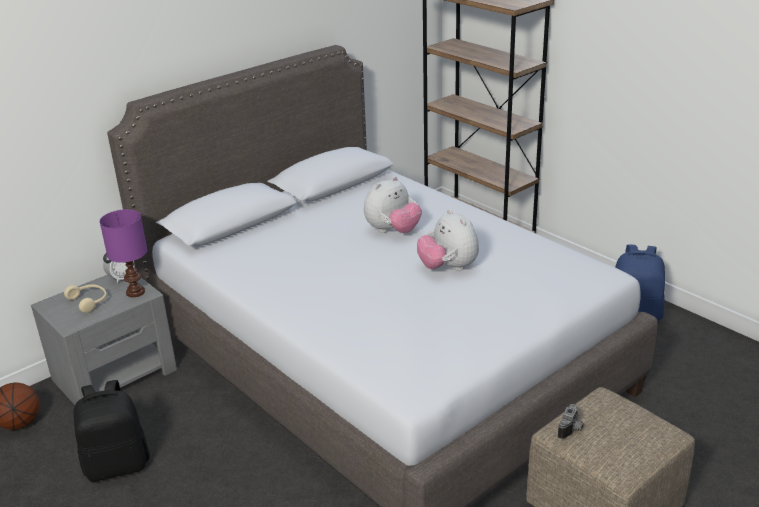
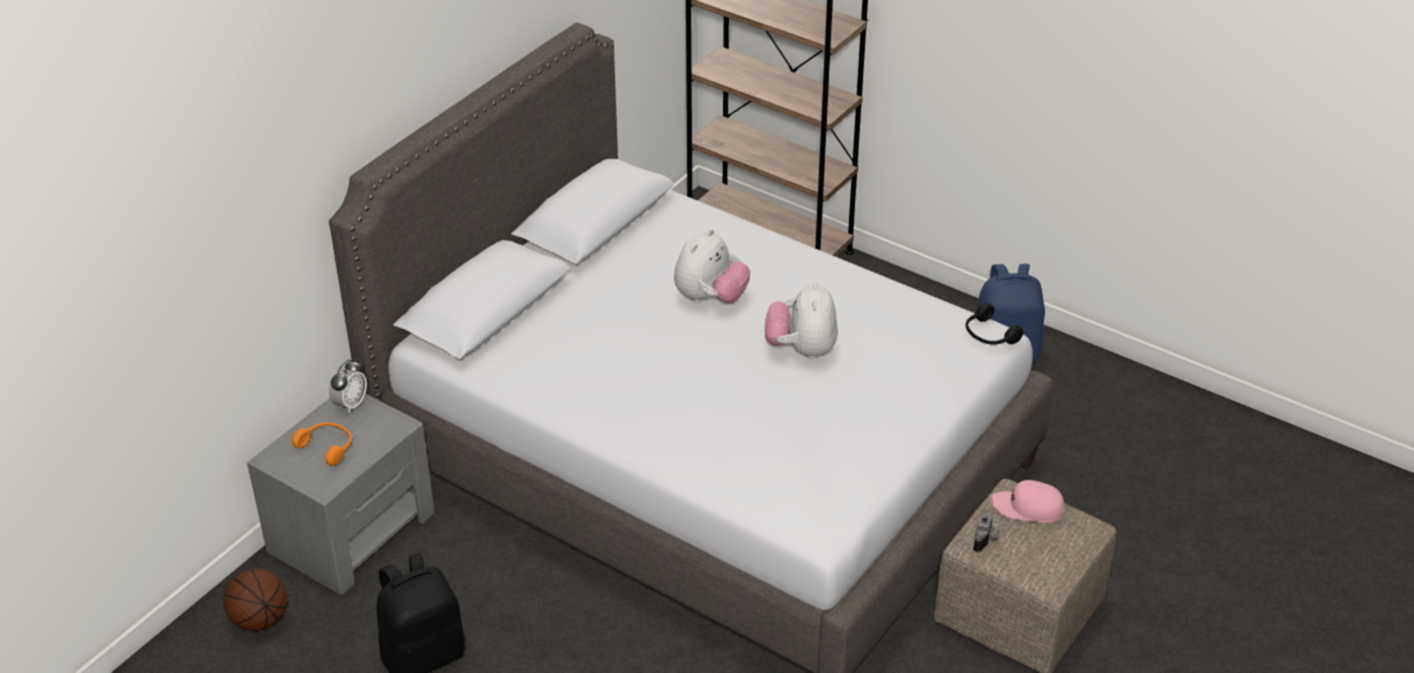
camera: 15 degrees left, 10 degrees up
(89, 301) = (327, 447): beige headphones -> orange headphones
(135, 292) = (383, 424): purple table lamp -> none
(448, 268) = (801, 349): plush toy -> plush toy turned 45 degrees clockwise
(603, 273) = (989, 335): none -> black headphones
(615, 410) = (1027, 508): none -> pink cap

